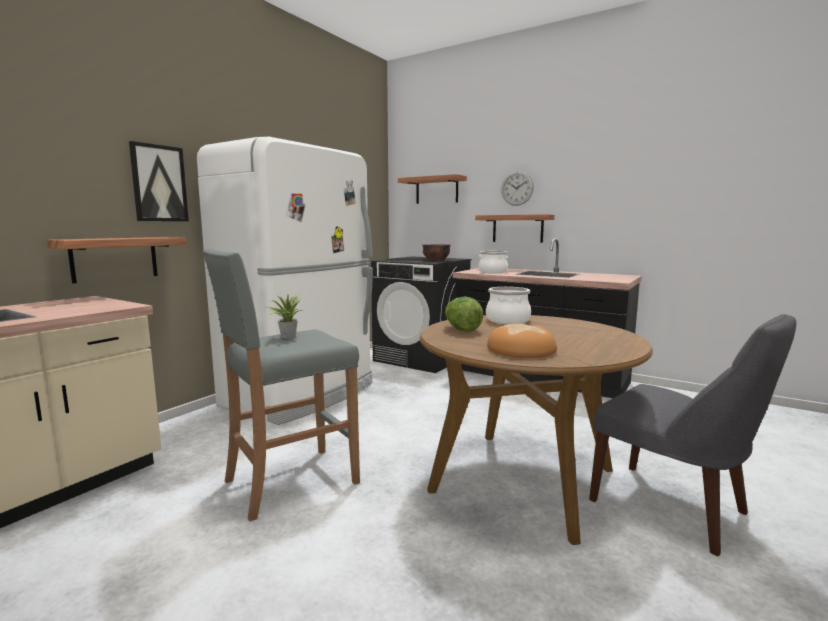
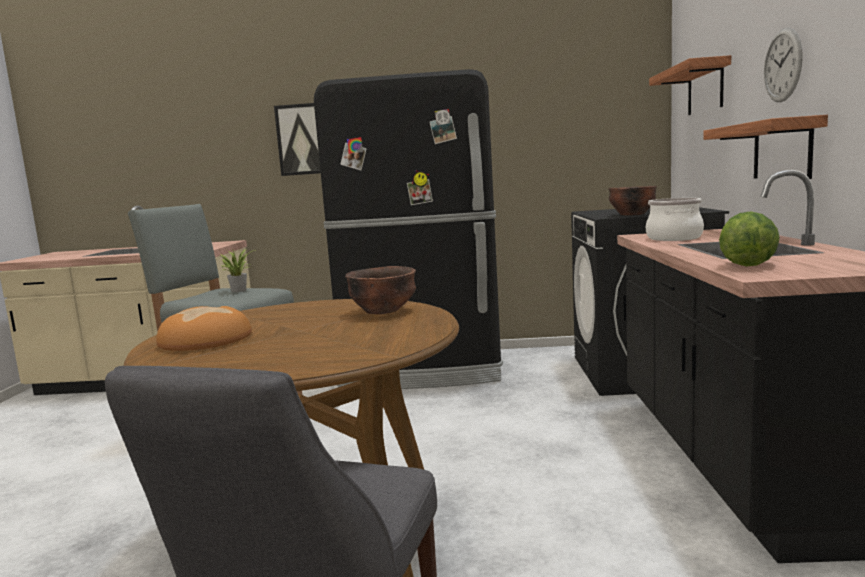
camera: 60 degrees right, 0 degrees up
(115, 258) = (264, 209): shelf -> none
(302, 394) = (423, 370): white fridge -> black fridge
(461, 330) = (297, 310): lettuce -> lettuce (748, 264)
(507, 320) = (384, 311): cooking pot -> brown bowl

